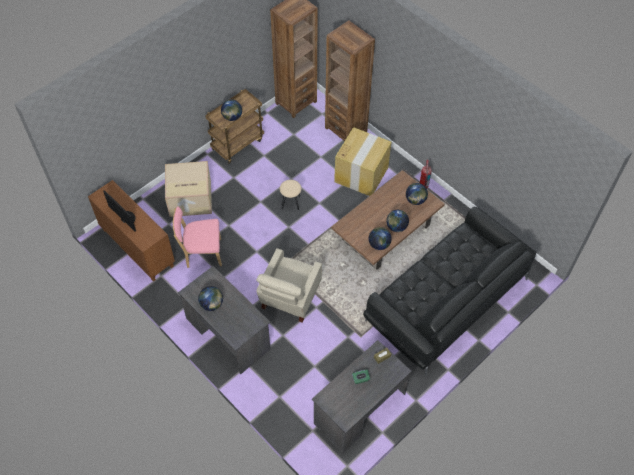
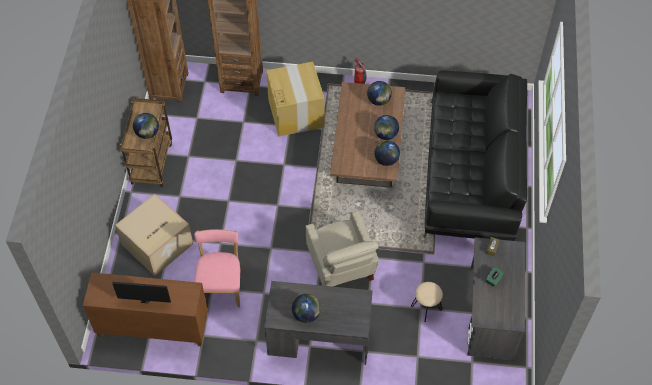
camera: 40 degrees left, 0 degrees up
(202, 253) = (221, 286): pink chair -> pink chair turned 135 degrees clockwise
(291, 202) = (258, 182): beige stool -> beige stool (426, 308)

